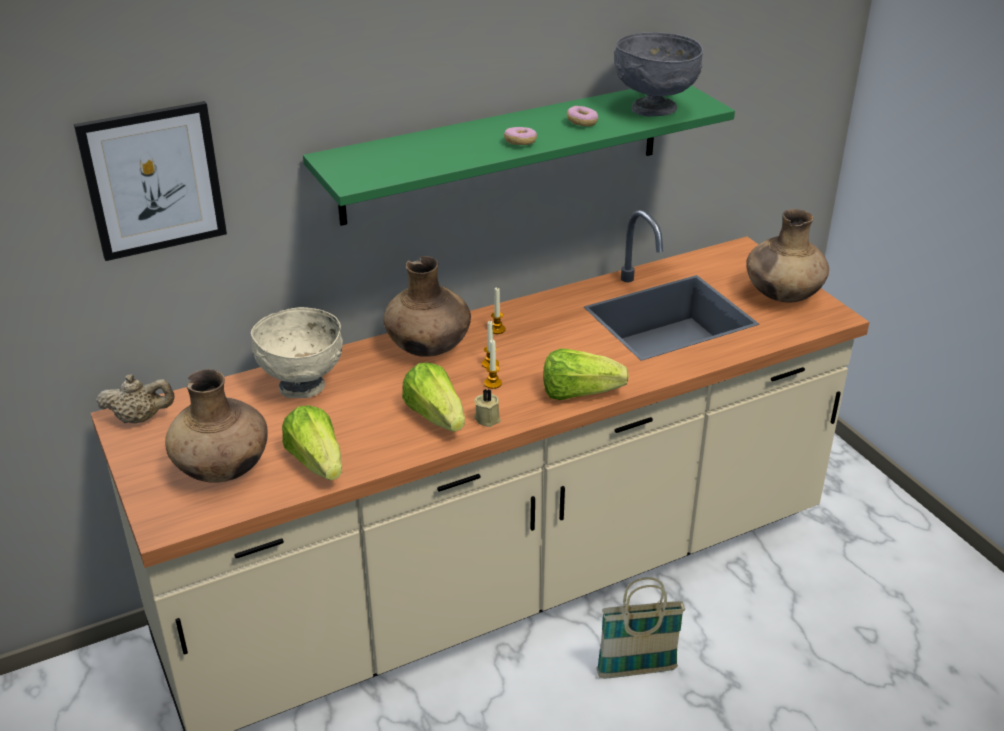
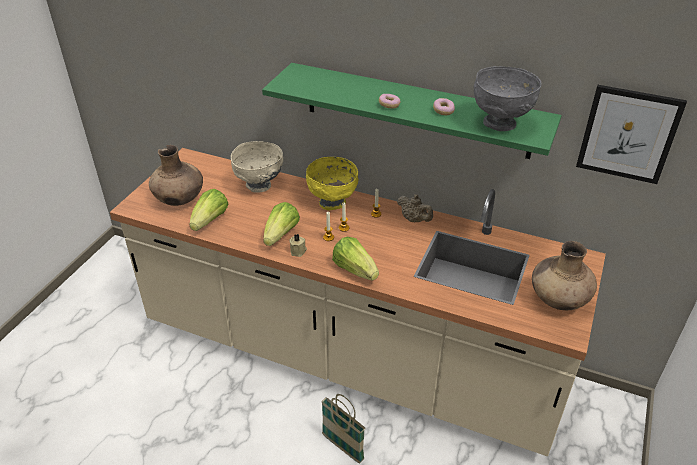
camera: 50 degrees right, 5 degrees up
(140, 419) = (190, 160): beige teapot -> beige teapot (414, 220)
(153, 180) = (216, 45): picture -> picture (628, 134)
(429, 348) = (333, 203): brown vase -> yellow bowl

